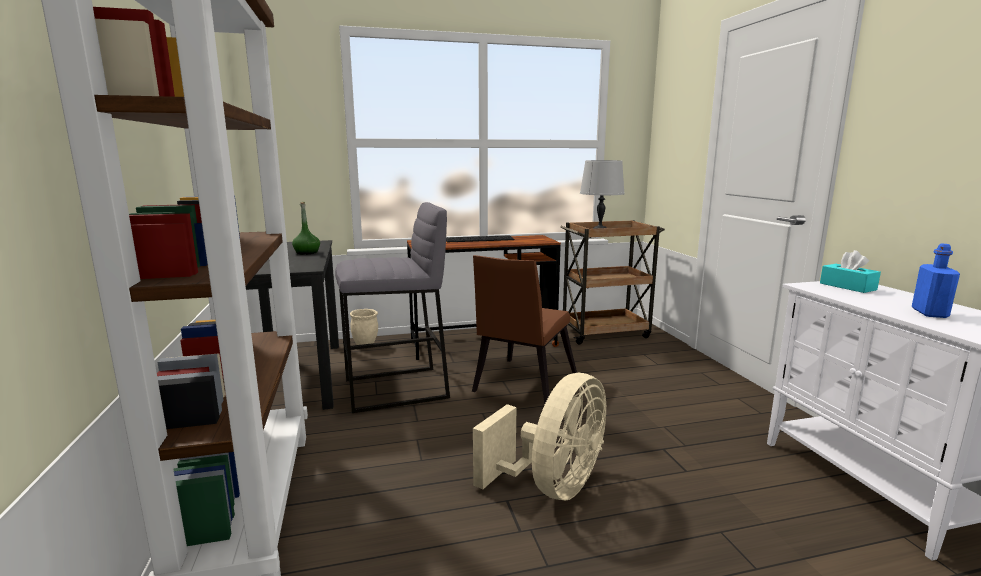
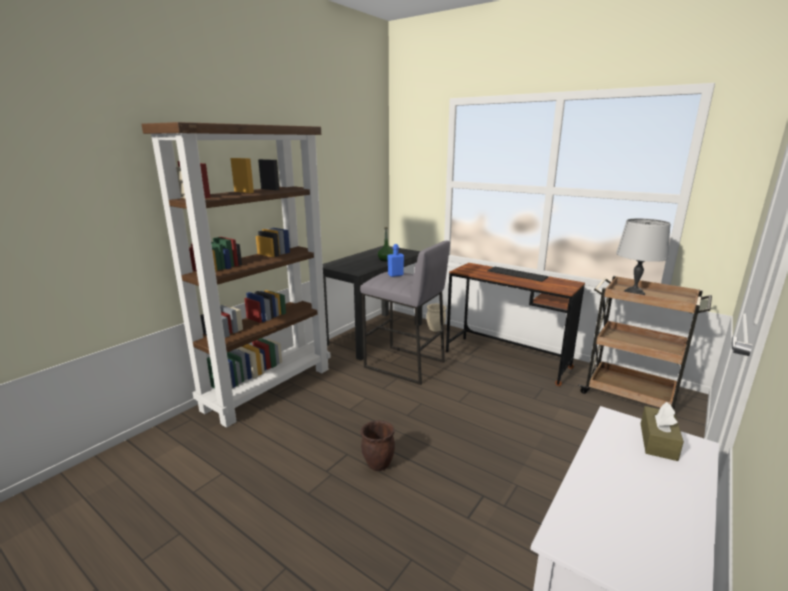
camera: 50 degrees right, 5 degrees up
(521, 384) = (477, 399): brown chair -> none
(552, 486) = (378, 464): beige fan -> brown planter
(847, 286) = (658, 441): turquoise tissue box -> brown tissue box
(929, 313) = (620, 501): blue bottle -> blue bottle (395, 275)

